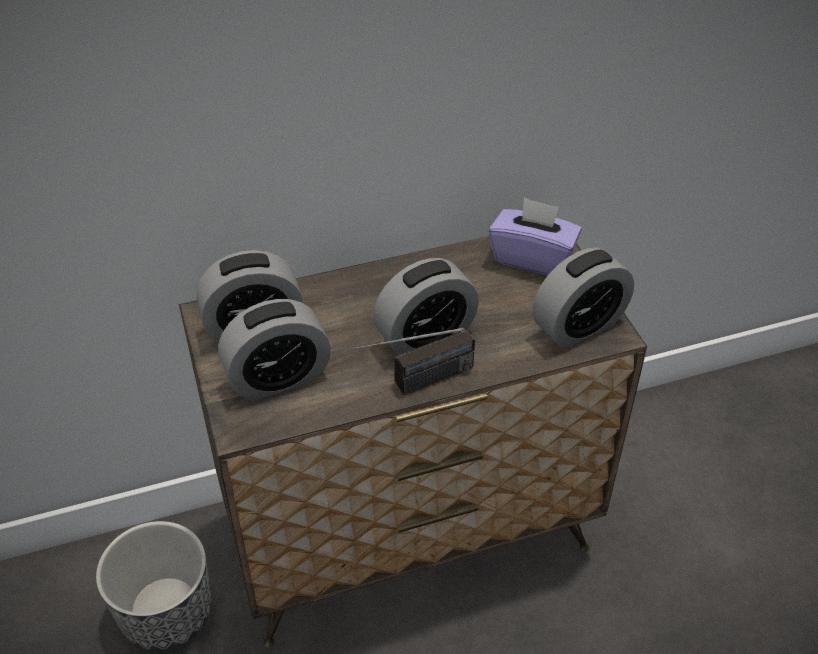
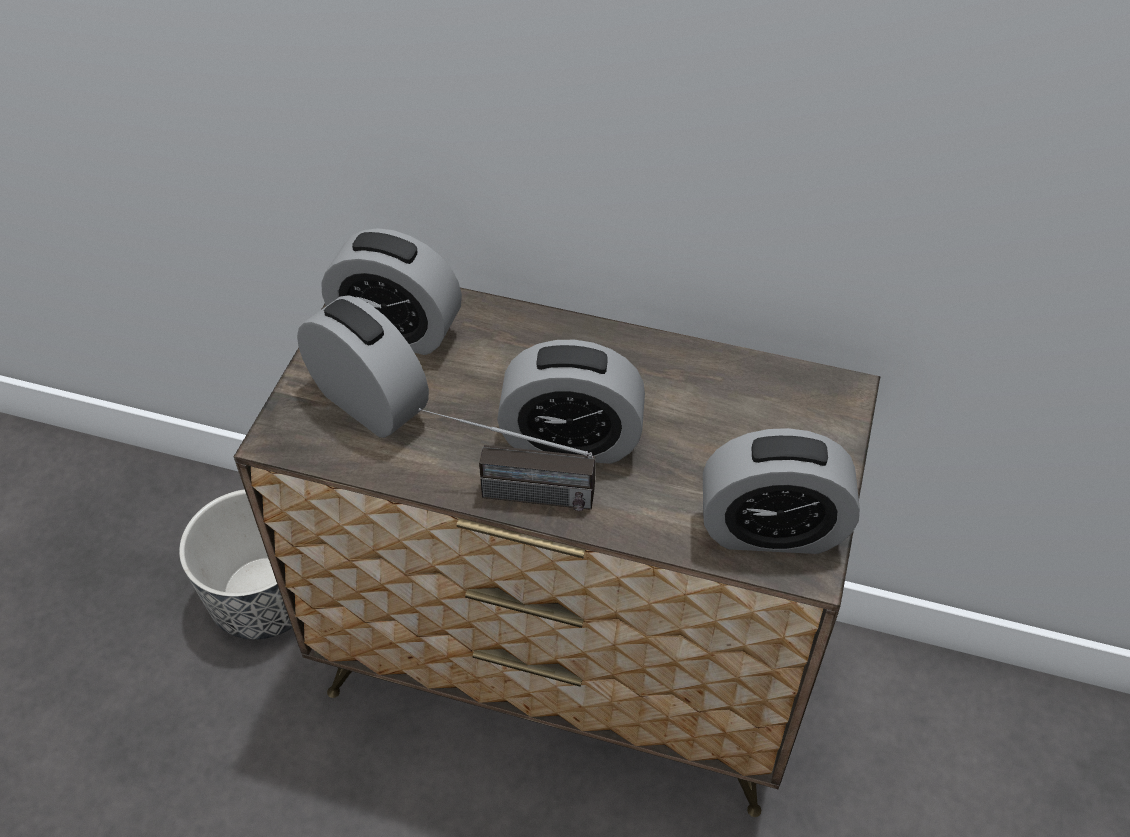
camera: 35 degrees right, 5 degrees up
(278, 378) = (369, 402): alarm clock -> alarm clock turned 150 degrees counterclockwise
(532, 258) = (795, 409): purple tissue box -> none

